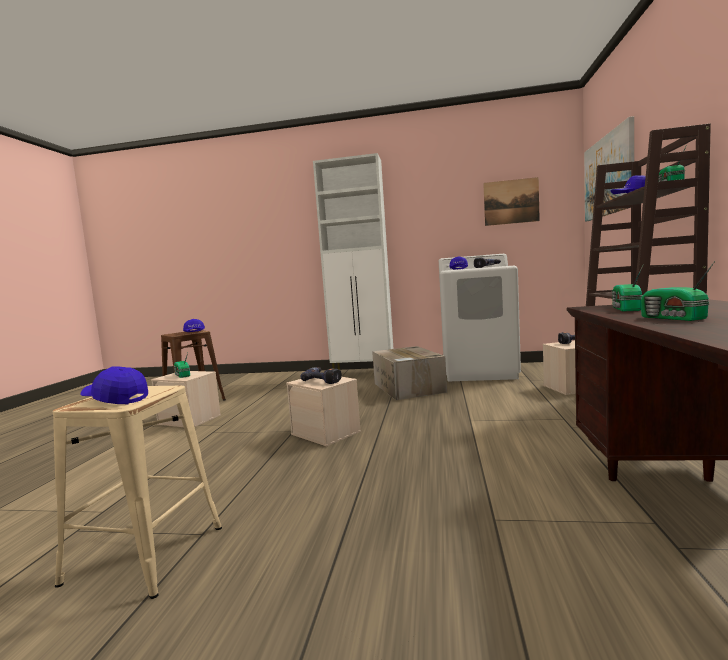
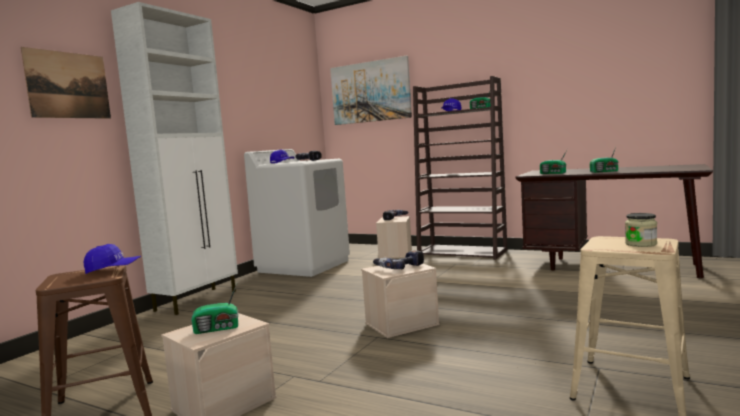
camera: 70 degrees left, 0 degrees up
(115, 400) = (641, 244): blue cap -> jar
(409, 388) = (306, 289): cardboard box -> none
(511, 202) = (285, 100): picture -> picture (68, 85)

